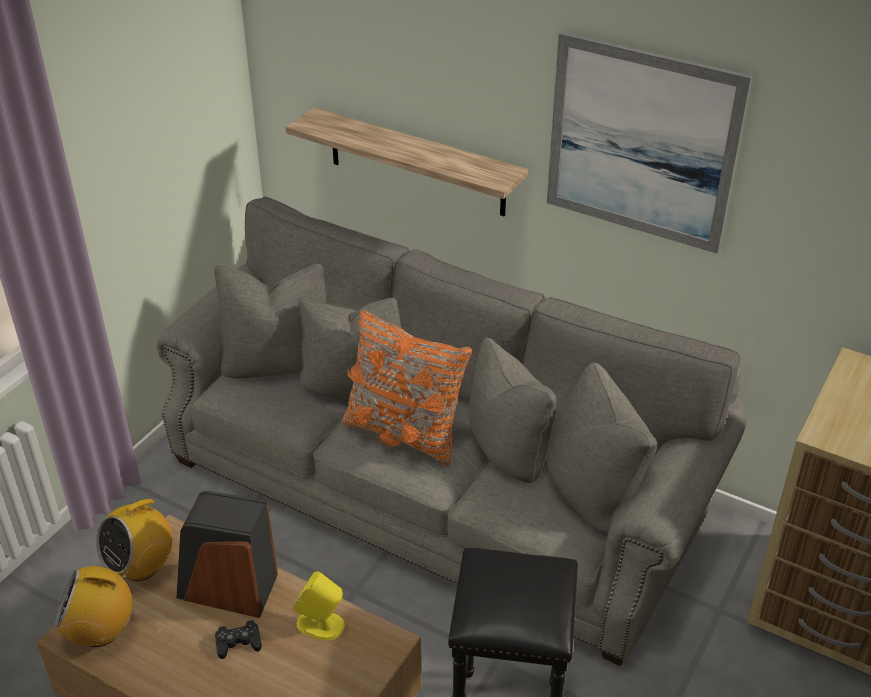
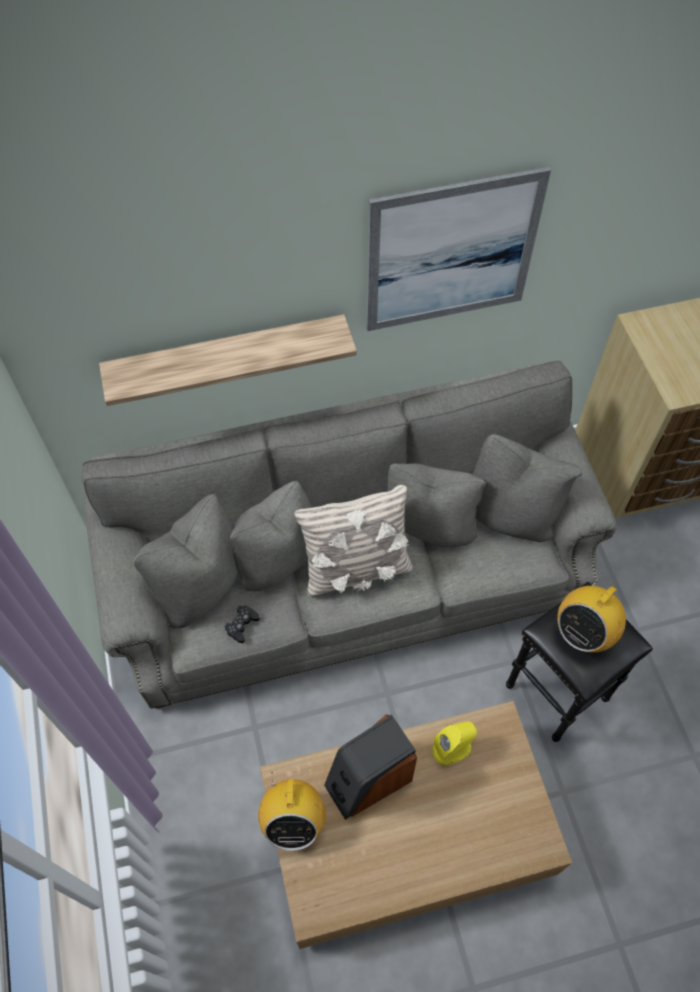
camera: 45 degrees left, 20 degrees up
(101, 631) = (328, 891): radio -> radio (583, 632)
(238, 643) = (421, 810): black game controller -> black game controller (242, 625)
(403, 434) = (356, 569): orange pillow -> beige pillow

